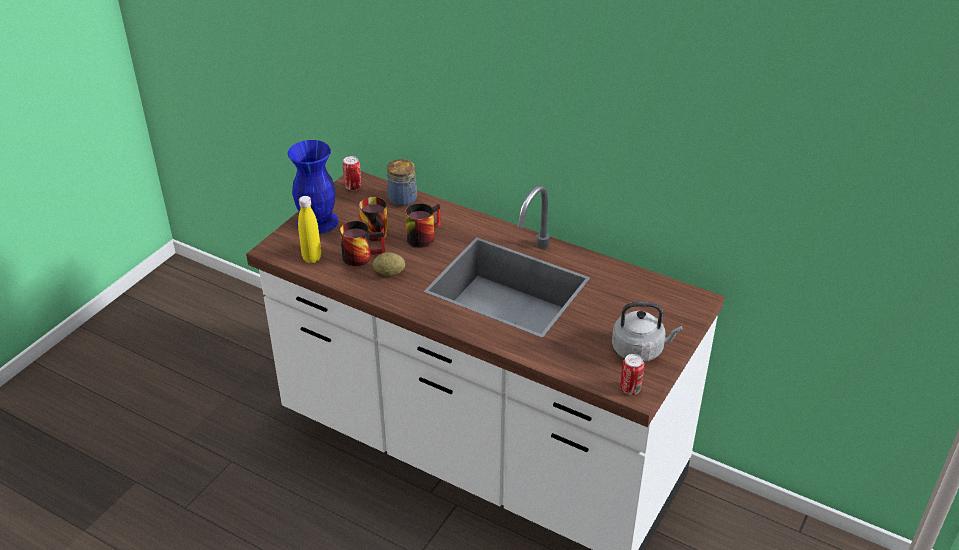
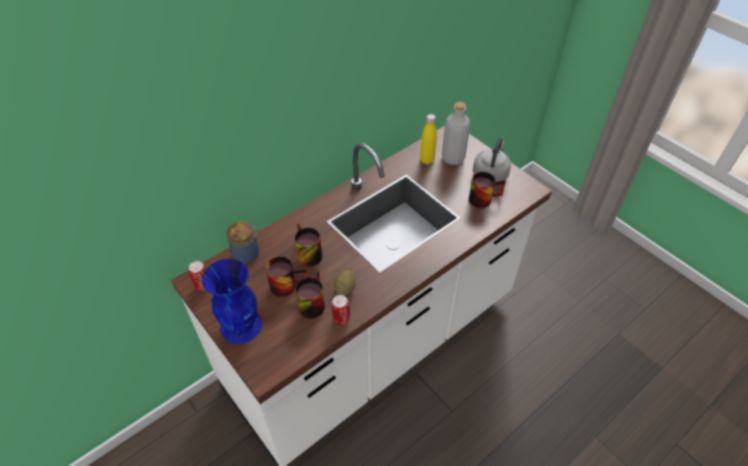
camera: 70 degrees left, 10 degrees up
(312, 258) = (295, 342): yellow bottle -> yellow bottle (427, 160)
(591, 350) = (483, 197): none -> mug
(630, 389) = (526, 191): can -> can (341, 319)
(648, 310) = (453, 158): none -> grey bottle

